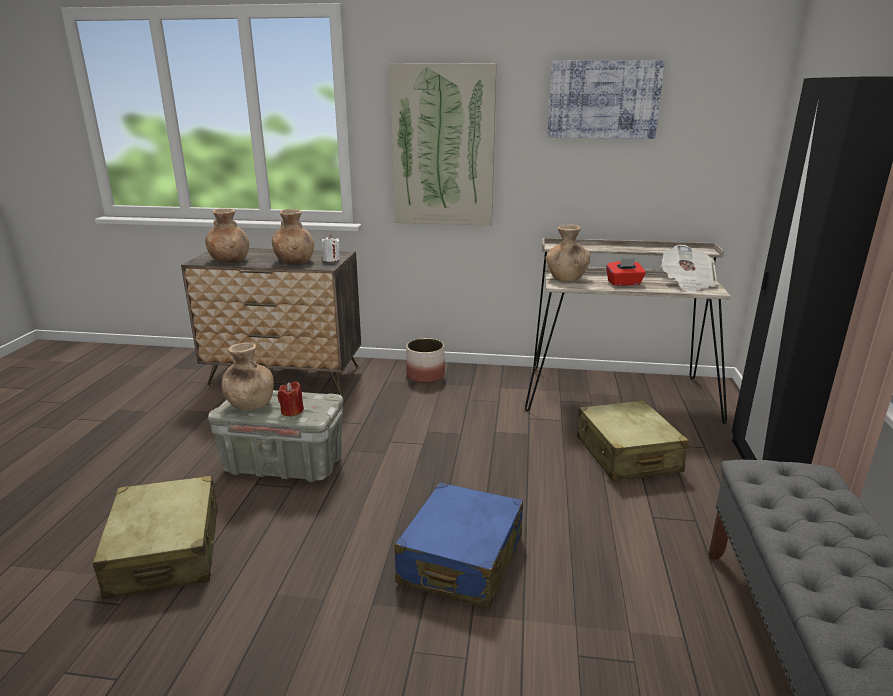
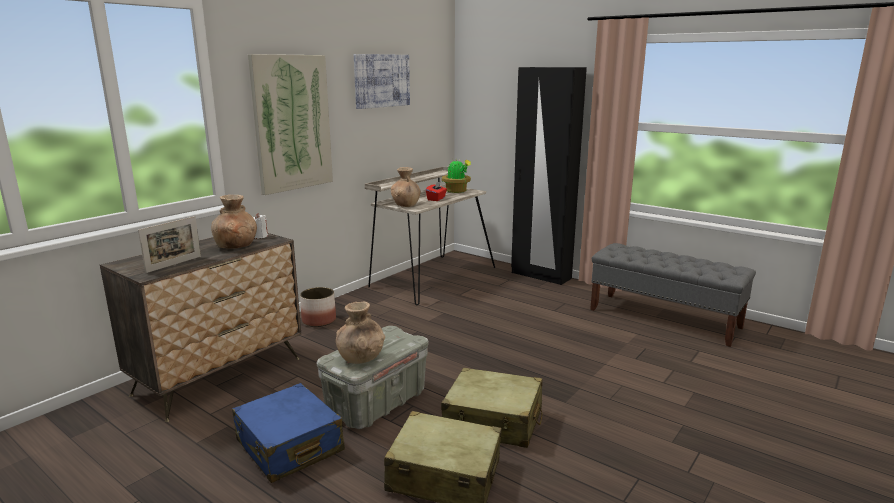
camera: 60 degrees left, 5 degrees down
(230, 260) = (174, 264): brown vase -> picture frame
(292, 411) = (396, 344): red candle -> none
(461, 560) = (547, 366): blue suitcase -> blue suitcase (289, 446)
(627, 455) = (496, 297): beige suitcase -> beige suitcase (493, 421)
(686, 283) = (456, 191): newspaper -> potted plant

